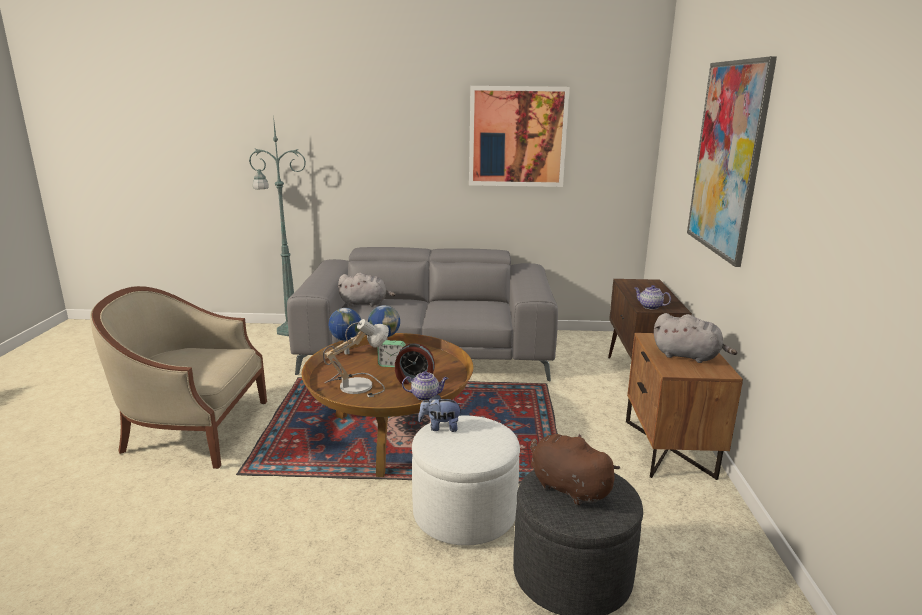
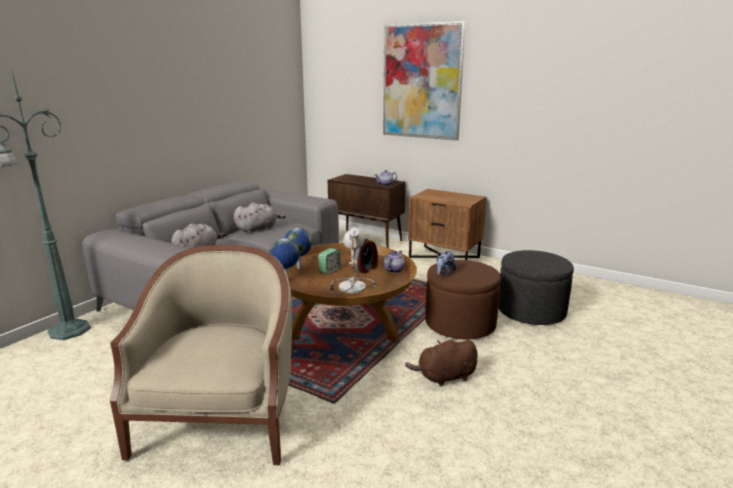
camera: 60 degrees left, 0 degrees up
(194, 430) = (221, 419): beige armchair -> beige armchair turned 150 degrees clockwise
(464, 513) = (460, 324): white ottoman -> brown ottoman
(517, 137) = (228, 82): picture -> none
(567, 488) = (531, 261): brown plush toy -> brown plush toy (444, 377)
(688, 356) = (452, 197): grey plush toy -> grey plush toy (258, 229)

